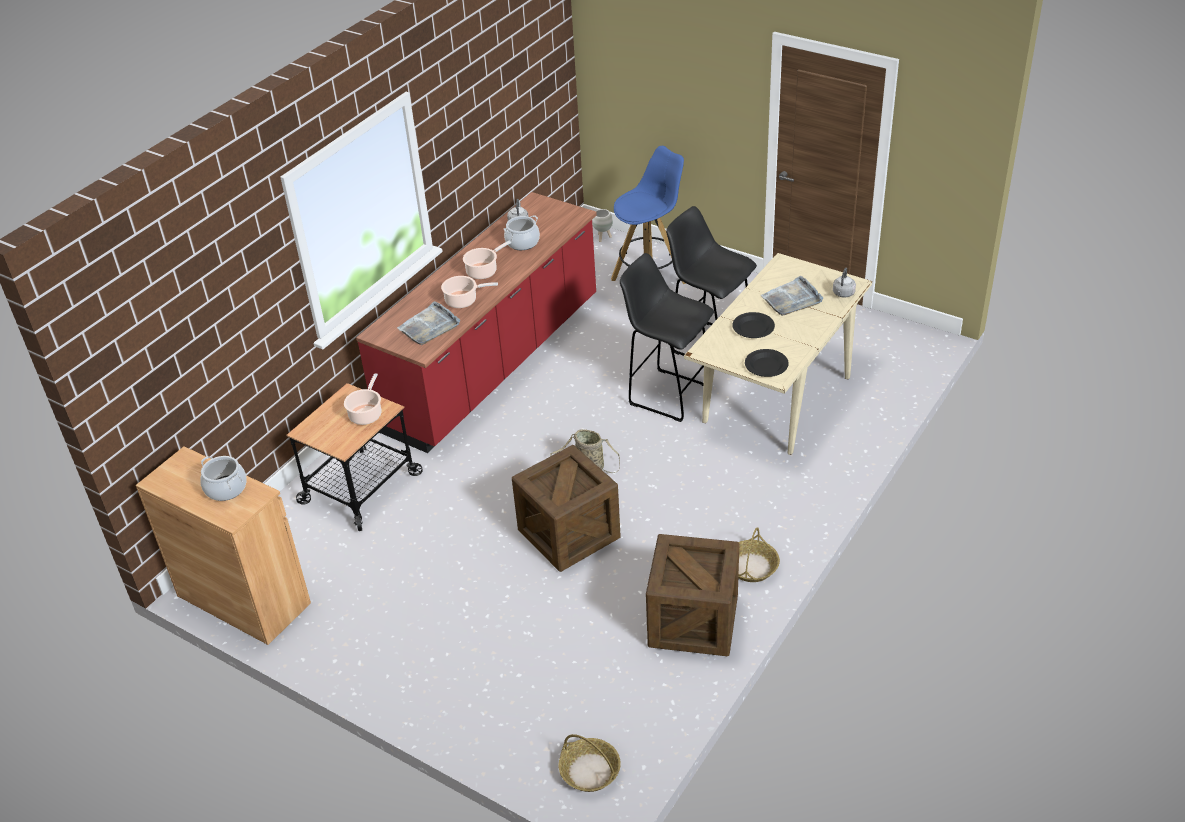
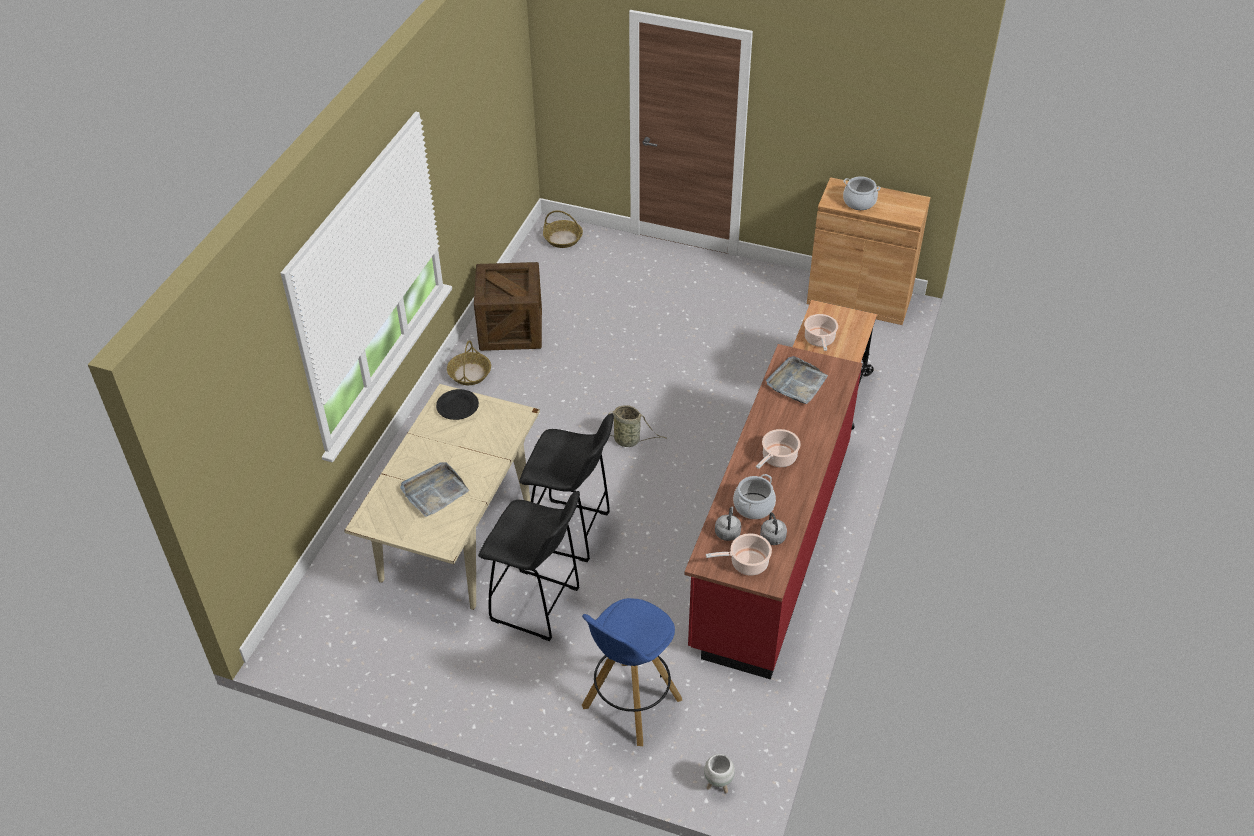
camera: 165 degrees right, 5 degrees up
(463, 301) = (779, 417): cooking pot -> cooking pot (746, 563)
(569, 534) = (626, 379): crate -> none
(753, 328) = (473, 449): black plate -> none
(843, 294) = (378, 505): grey kettle -> grey kettle (727, 532)

